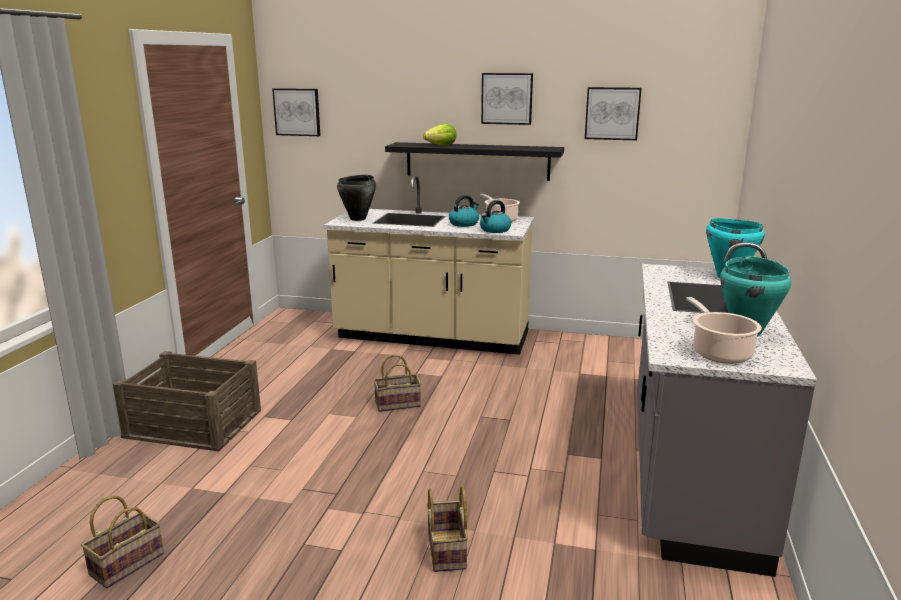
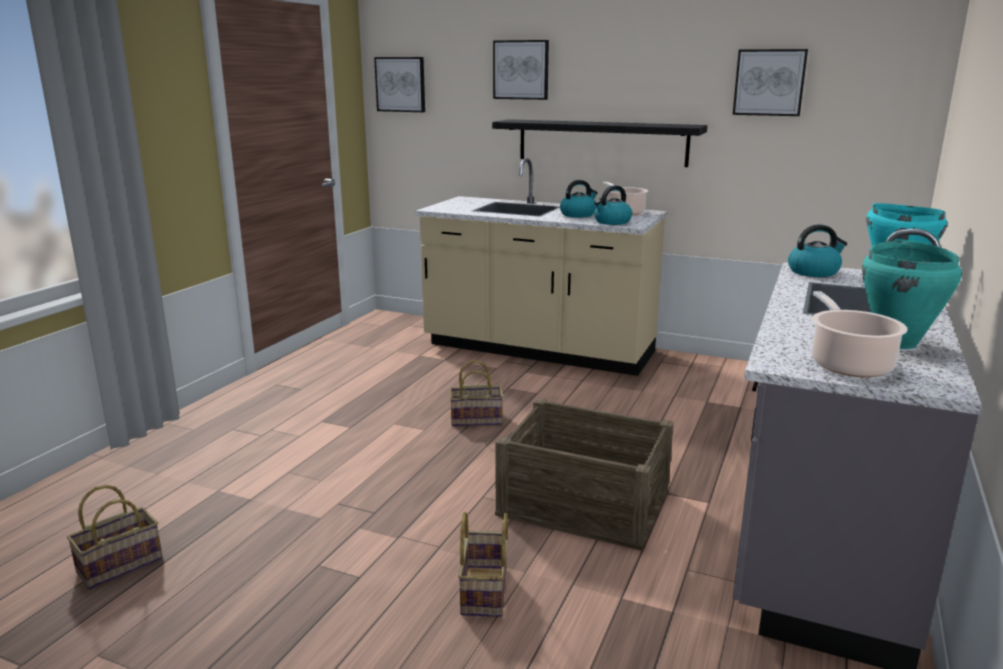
camera: 10 degrees right, 0 degrees up
(193, 423) = (244, 422): crate -> crate (583, 501)
(358, 219) = (457, 206): black cooking pot -> none
(441, 145) = (558, 122): lettuce -> none
(507, 98) = (639, 65): picture -> picture (521, 70)
(667, 271) = (814, 272): none -> kettle

